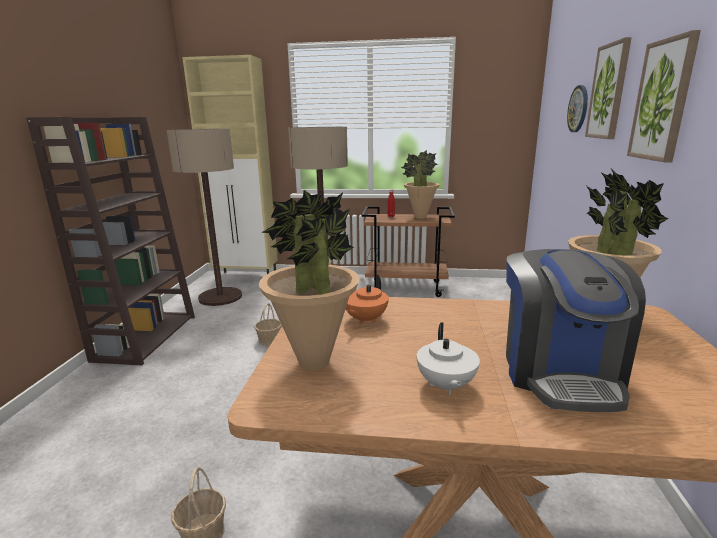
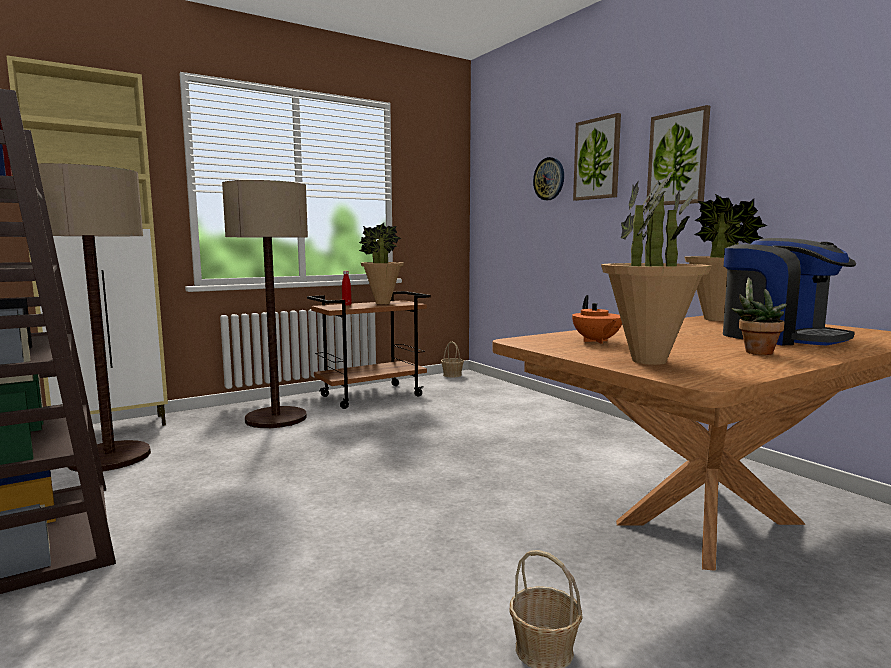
camera: 40 degrees left, 10 degrees down
(269, 340) = (288, 477): basket -> basket (452, 375)
(445, 385) = (755, 352): white teapot -> potted plant

